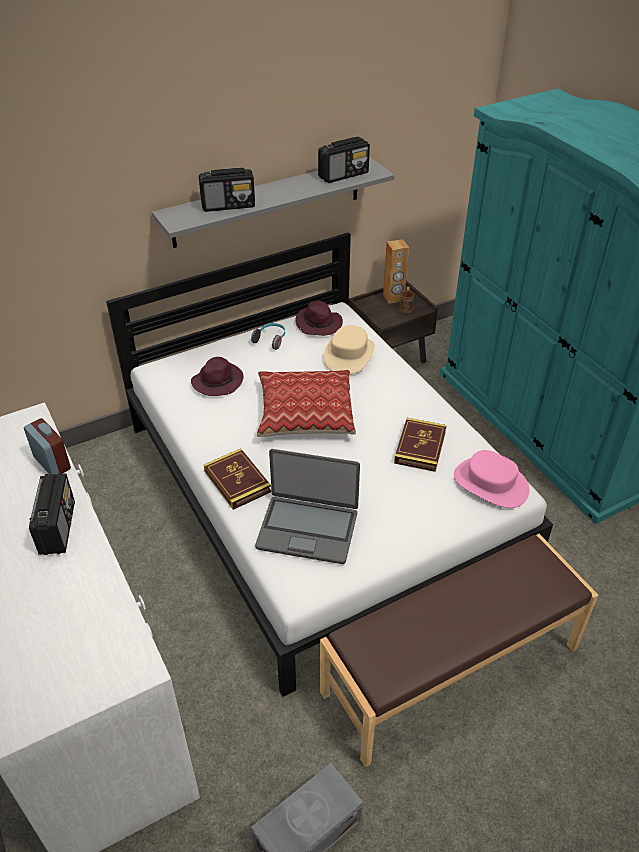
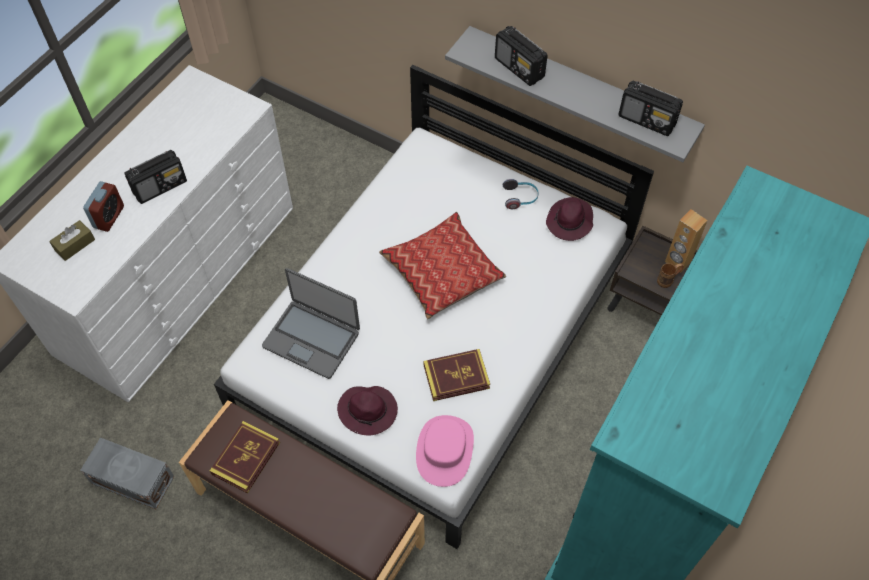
camera: 60 degrees right, 15 degrees up
(52, 463) = (215, 147): alarm clock -> alarm clock (109, 217)
(60, 641) = (74, 245): none -> brown tissue box
(218, 381) = (439, 191): purple hat -> purple hat (368, 411)
(237, 481) = (334, 267): book -> book (246, 458)
(307, 529) = (312, 338): laptop -> laptop turned 45 degrees counterclockwise
(349, 355) = (541, 266): beige hat -> none

